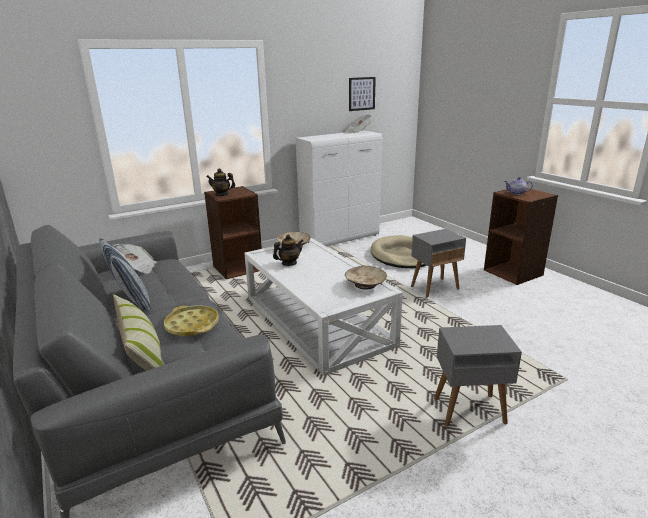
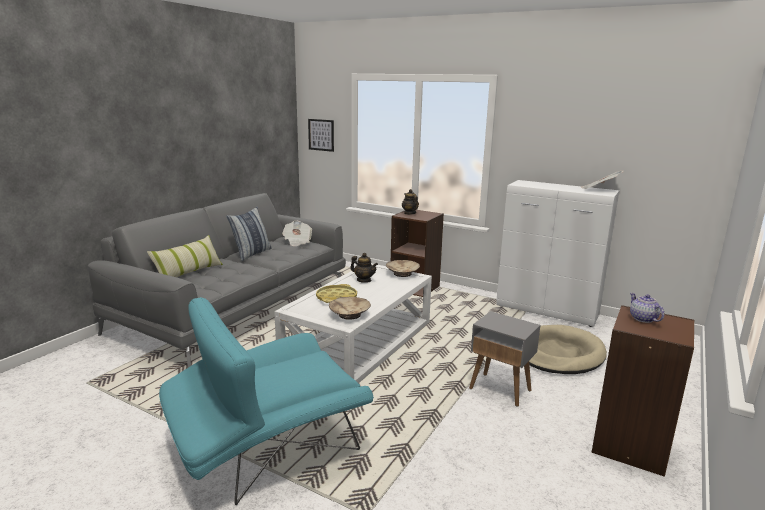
camera: 60 degrees right, 5 degrees down
(192, 325) = (228, 274): yellow tray -> yellow tray (336, 298)
(361, 93) = (625, 143): picture -> picture (321, 135)
(468, 411) = (266, 448): grey side table -> turquoise armchair

